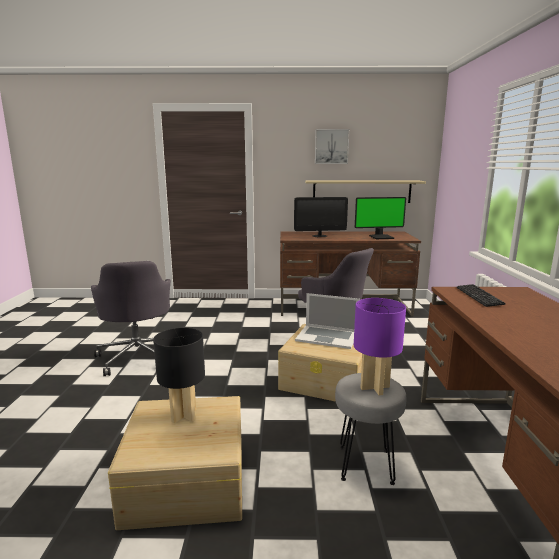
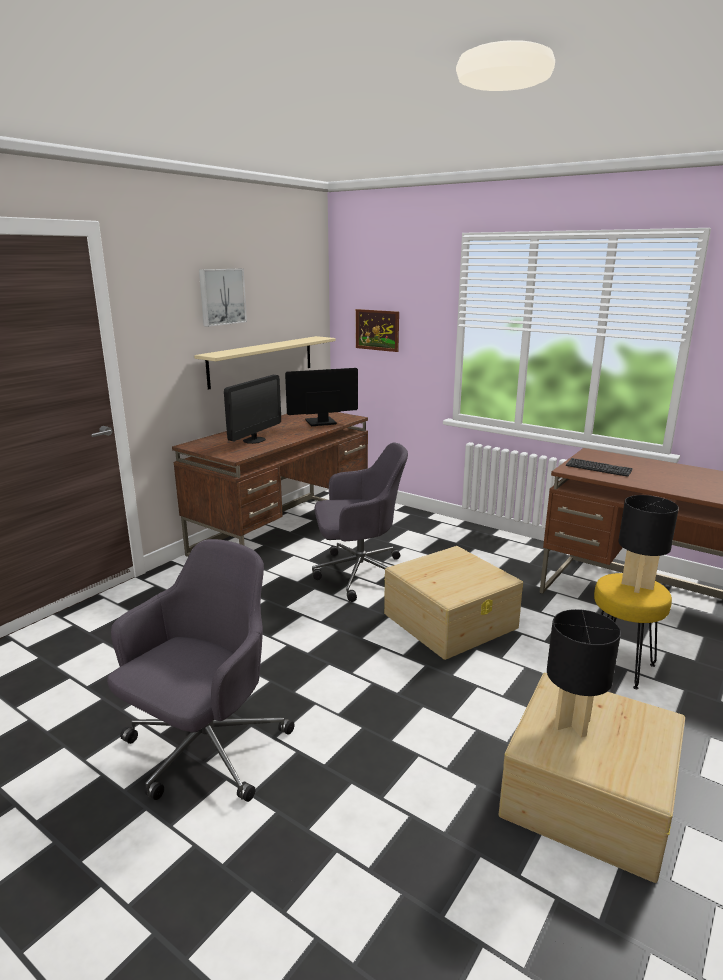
camera: 55 degrees left, 5 degrees up
(138, 356) = (204, 750): grey office chair -> grey office chair turned 75 degrees counterclockwise
(327, 337) = (443, 569): laptop -> none
(365, 464) = (619, 666): grey stool -> yellow stool
(374, 387) = (637, 586): purple table lamp -> black table lamp
(381, 237) = (320, 422): monitor -> monitor turned 135 degrees counterclockwise
(455, 176) = (377, 330): none -> picture

